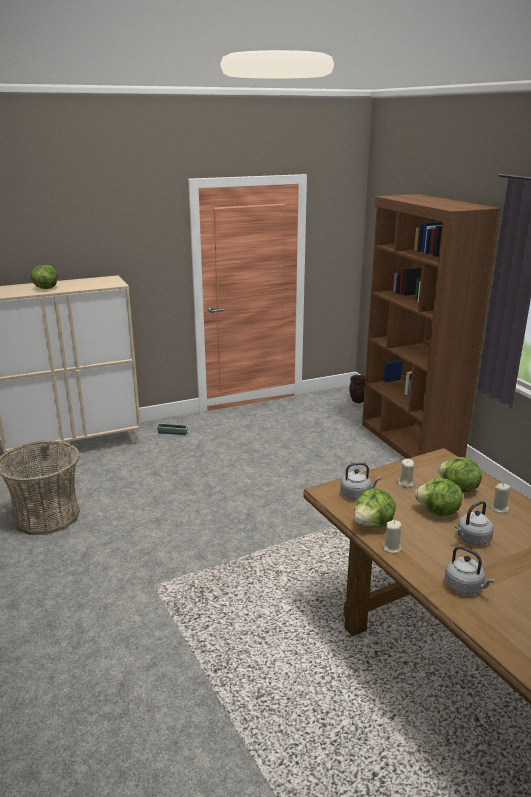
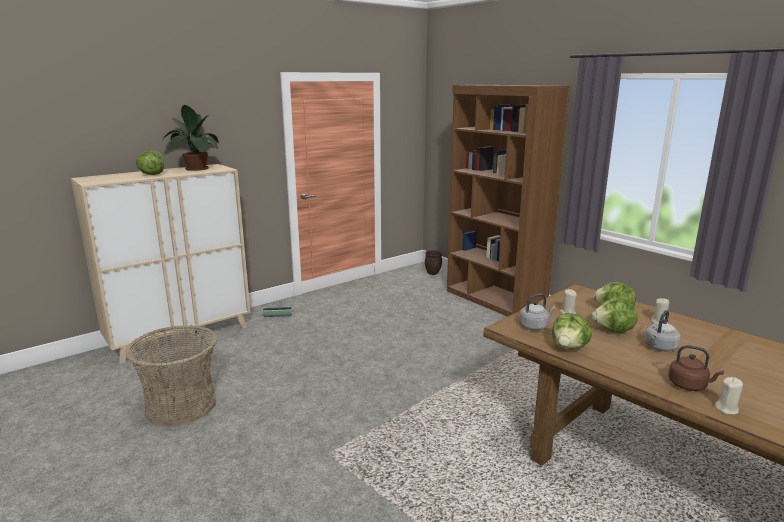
camera: 15 degrees left, 5 degrees down
(90, 282) = (195, 169): none -> potted plant
(392, 548) = (601, 364): beige candle -> beige candle (726, 409)
(465, 587) = (689, 385): grey kettle -> brown kettle

